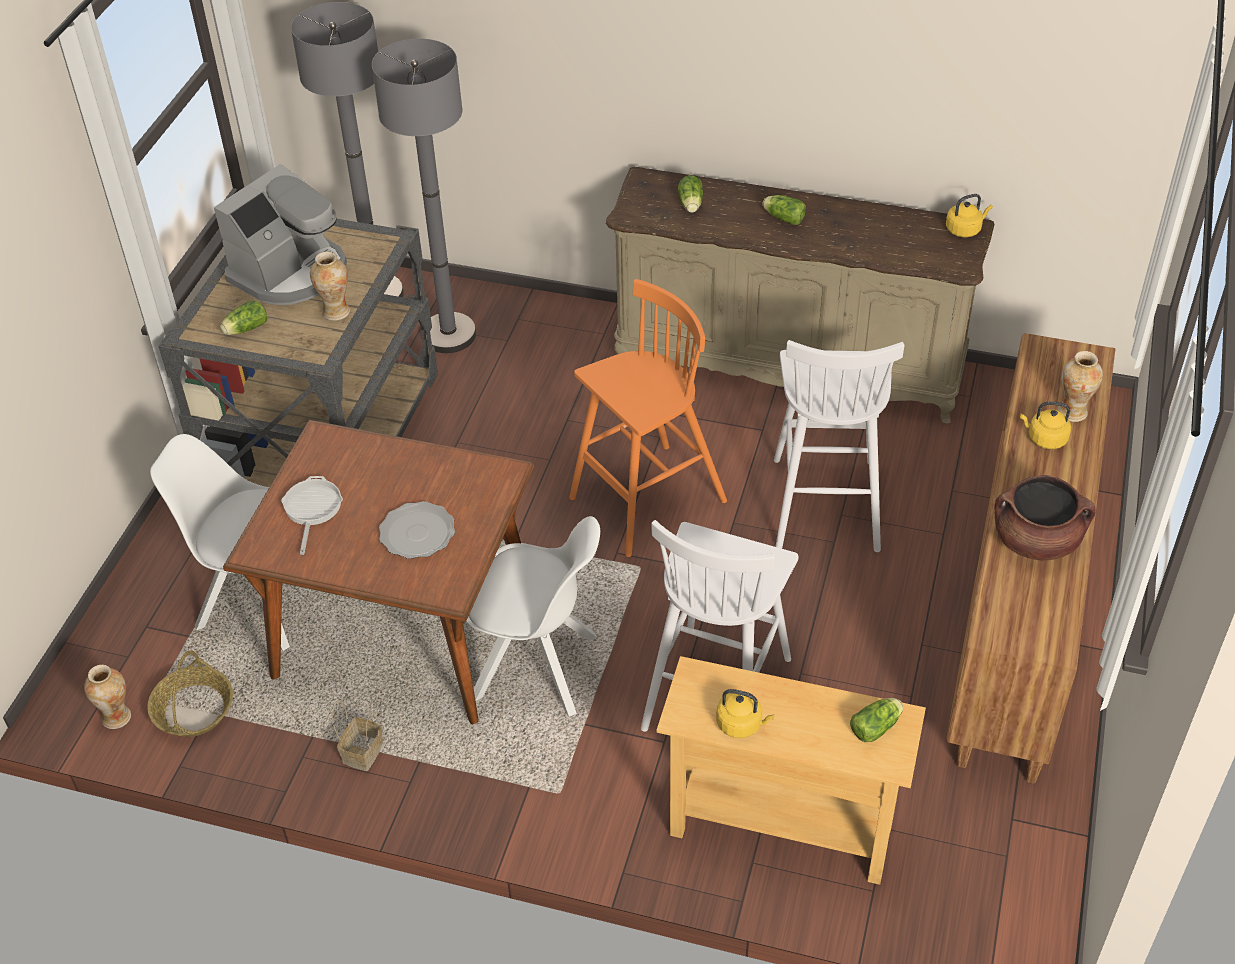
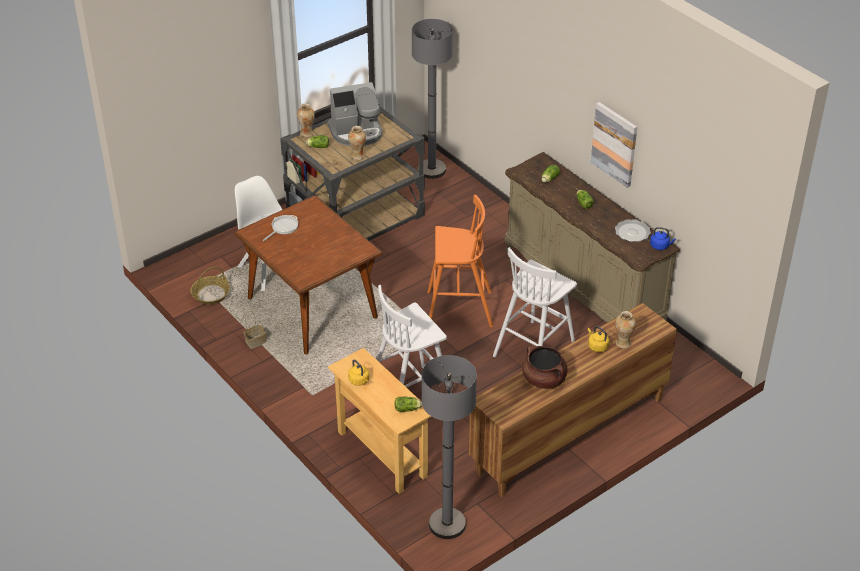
camera: 35 degrees right, 5 degrees down
(117, 717) = (182, 283): vase -> vase (306, 133)
(417, 533) = (311, 255): plate -> plate (632, 232)
(449, 334) = (445, 201): grey floor lamp -> grey floor lamp (447, 524)
(537, 668) = (349, 348): white chair -> none
(812, 87) = (615, 144): none -> picture
(965, 229) = (660, 246): yellow kettle -> blue kettle

